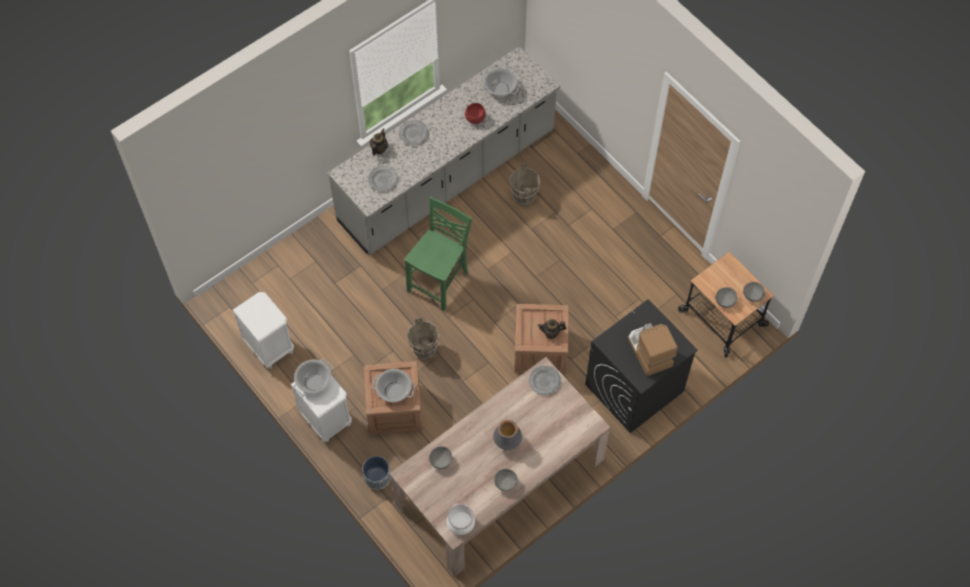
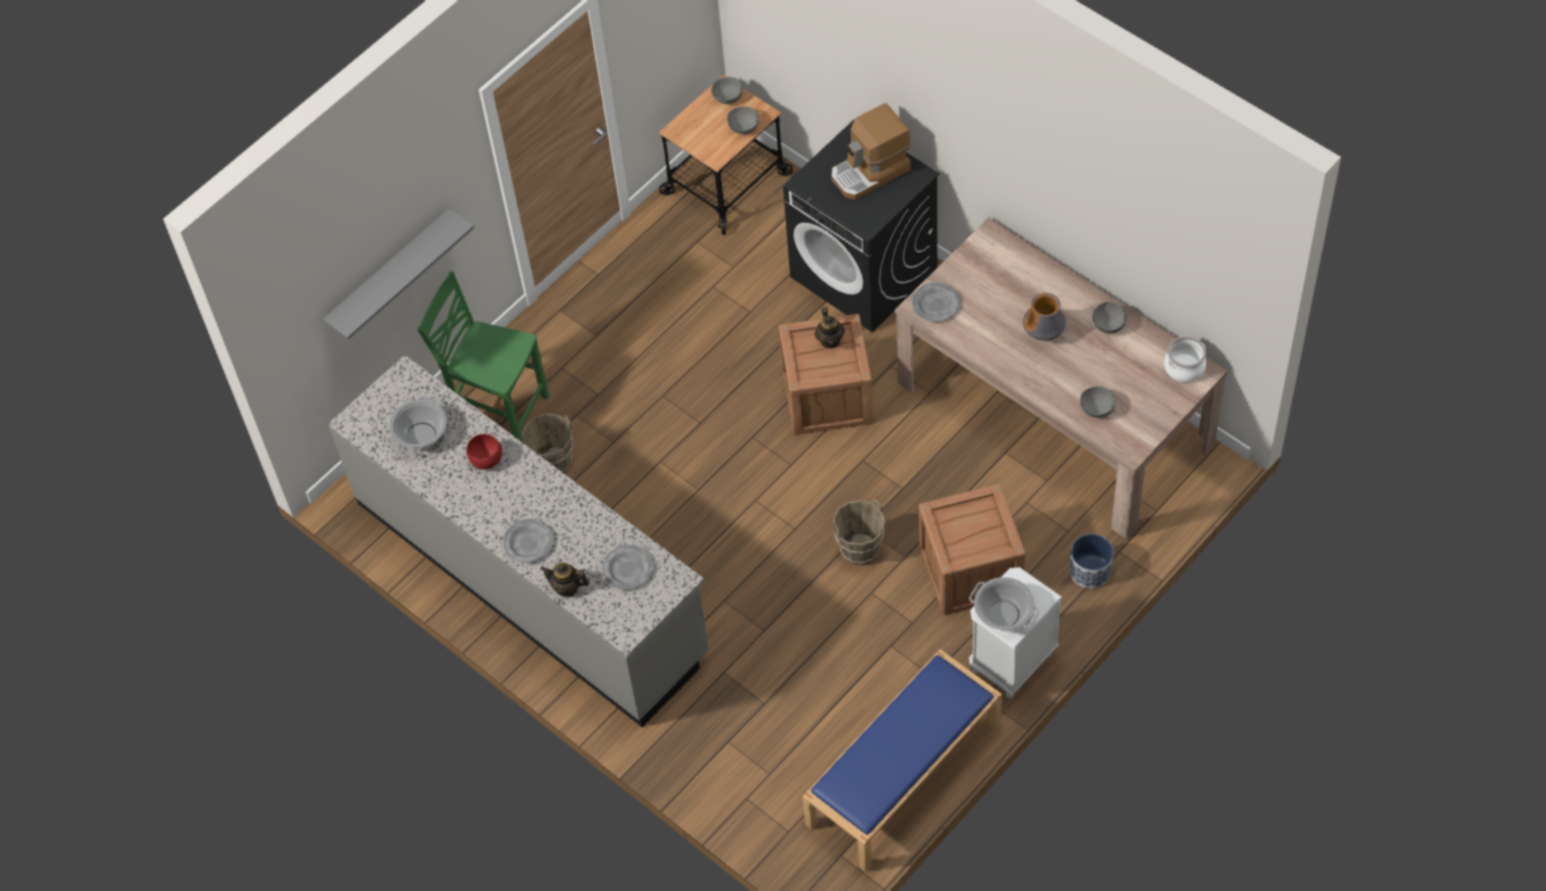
camera: 95 degrees left, 5 degrees down
(269, 346) = (903, 775): white nightstand -> blue bench
(394, 391) = (976, 525): cooking pot -> none
(440, 282) = (733, 551): green chair -> green chair (498, 410)
(591, 61) = (390, 274): none -> grey shelf

